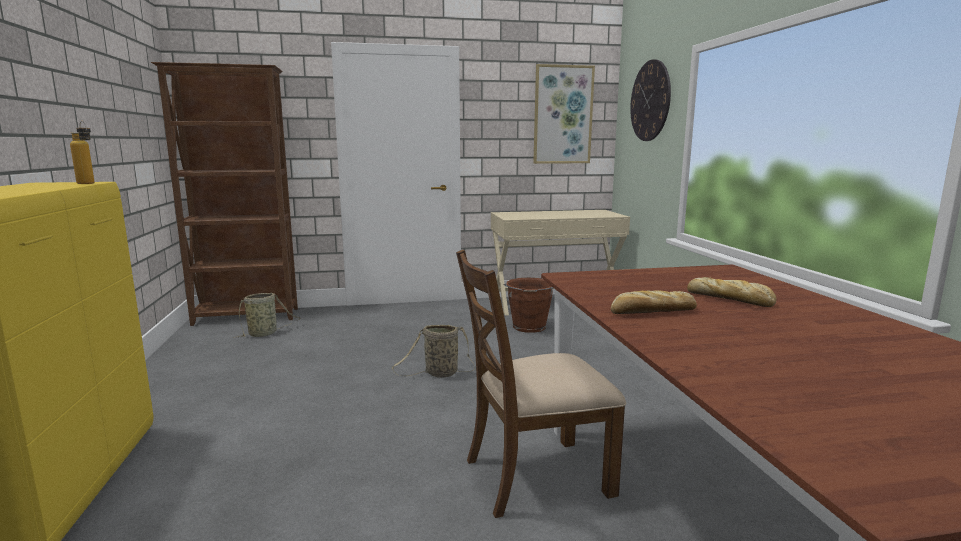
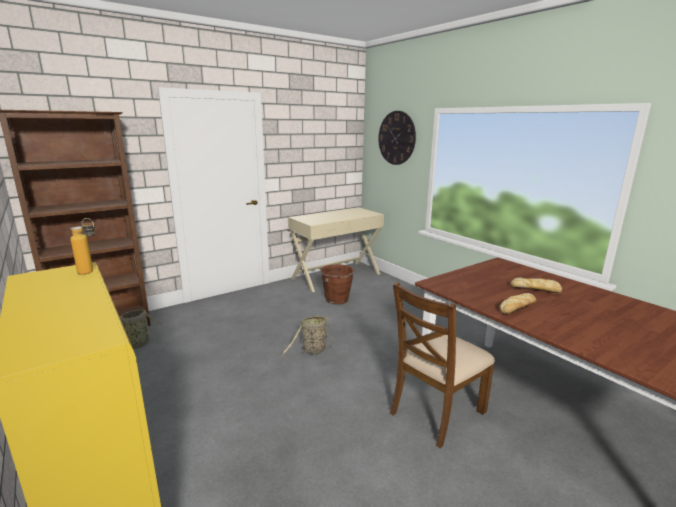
camera: 25 degrees left, 5 degrees up
(562, 115) = (331, 143): picture -> none

